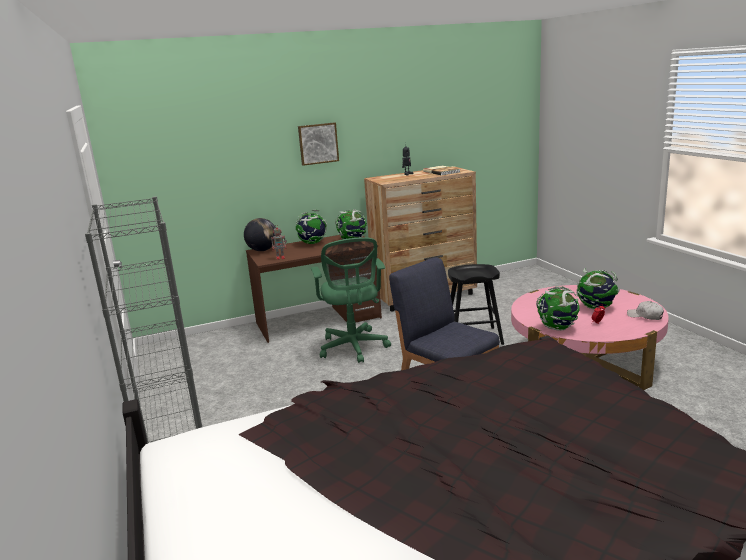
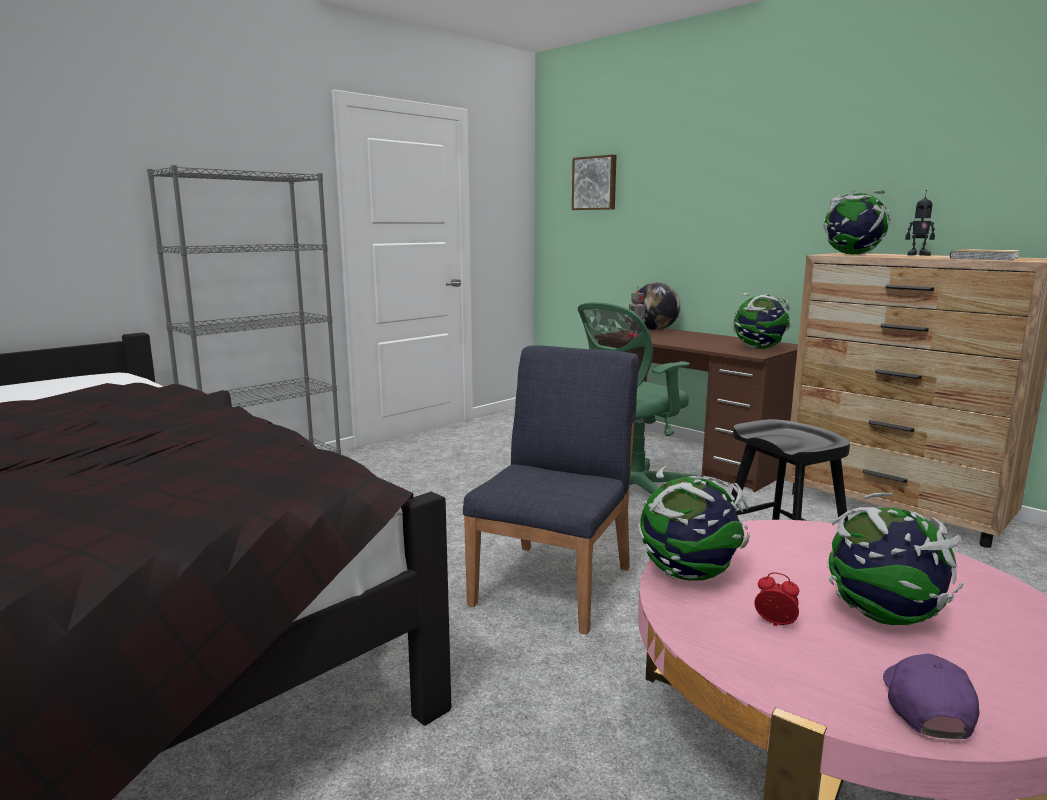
camera: 65 degrees right, 5 degrees down
(312, 243) = (715, 338): globe -> globe (852, 254)
(318, 143) = (776, 183): picture -> picture (595, 183)
(645, 316) = (926, 706): white cap -> purple cap

